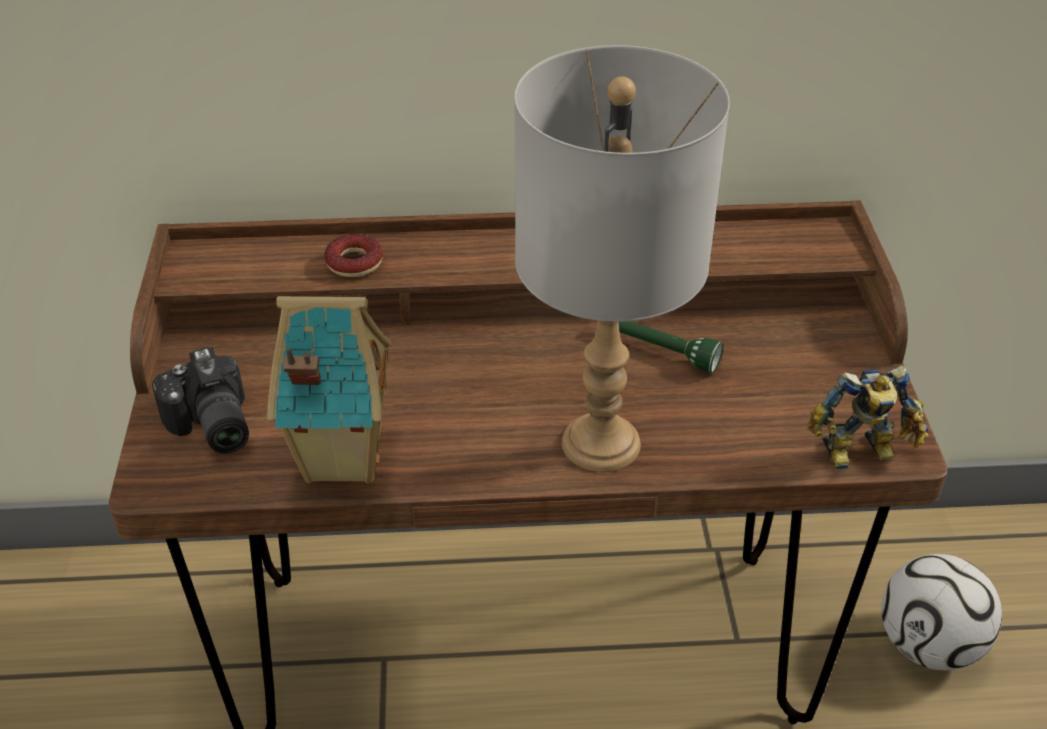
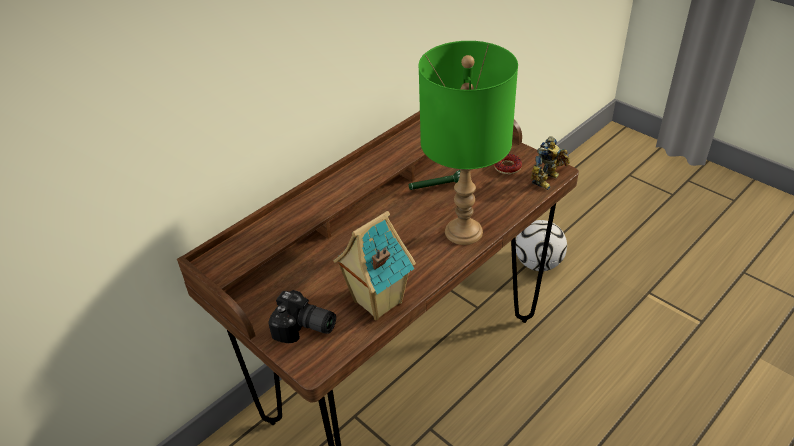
camera: 40 degrees left, 0 degrees up
(354, 262) = (293, 220): donut -> donut (507, 167)
(599, 442) = (463, 232): grey table lamp -> green table lamp

